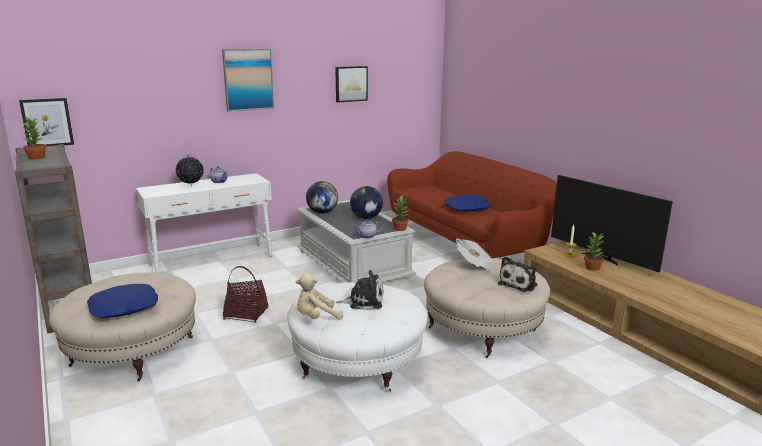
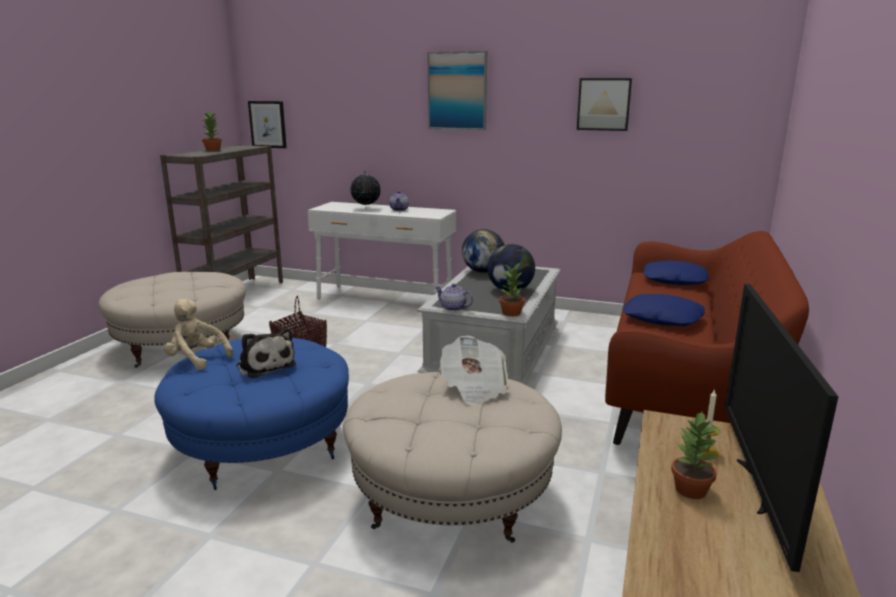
camera: 50 degrees right, 0 degrees up
(124, 308) = (146, 293): blue pillow -> blue pillow (674, 280)
(357, 362) = (263, 444): white ottoman -> blue ottoman
(519, 284) = (460, 437): plush toy -> none

